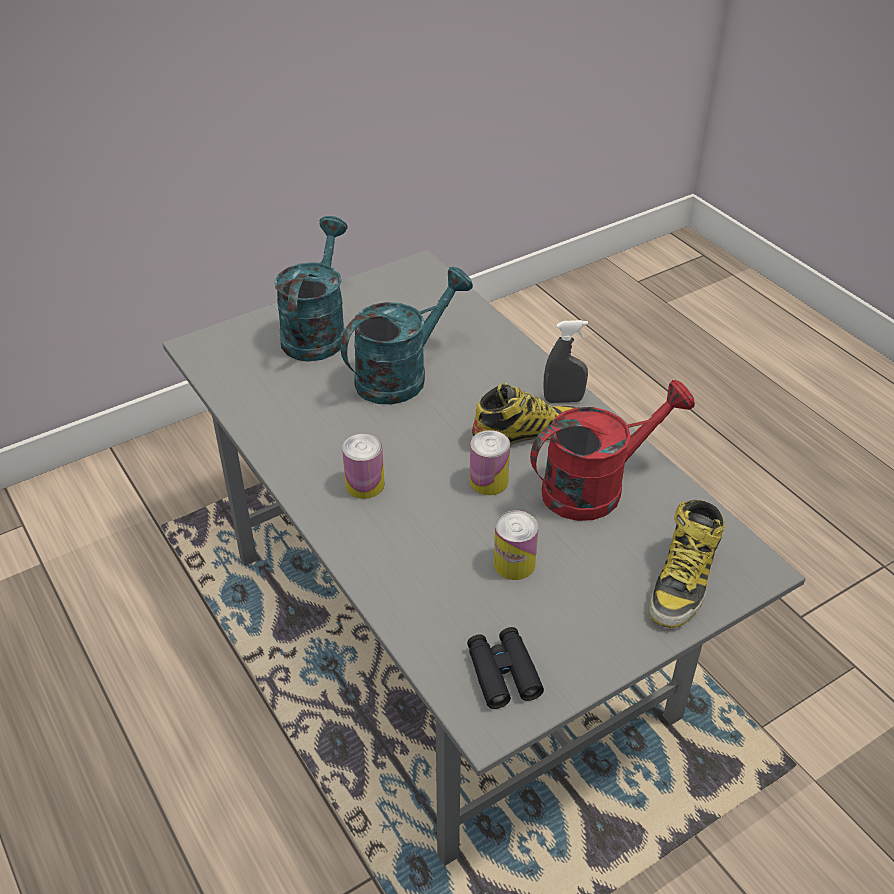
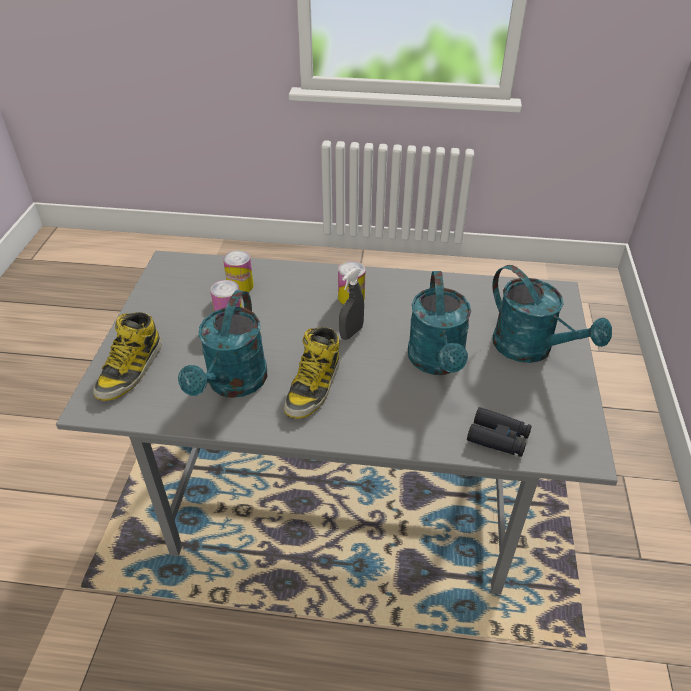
camera: 130 degrees right, 0 degrees up
(488, 481) = (295, 343): can -> can (240, 286)
(503, 673) = (181, 278): black binoculars -> black binoculars (498, 437)
(563, 400) = (324, 426): grey spray bottle -> grey spray bottle (351, 333)
(595, 487) = (233, 384): red watering can -> turquoise watering can
(682, 581) = (130, 370): boot -> boot turned 135 degrees counterclockwise

